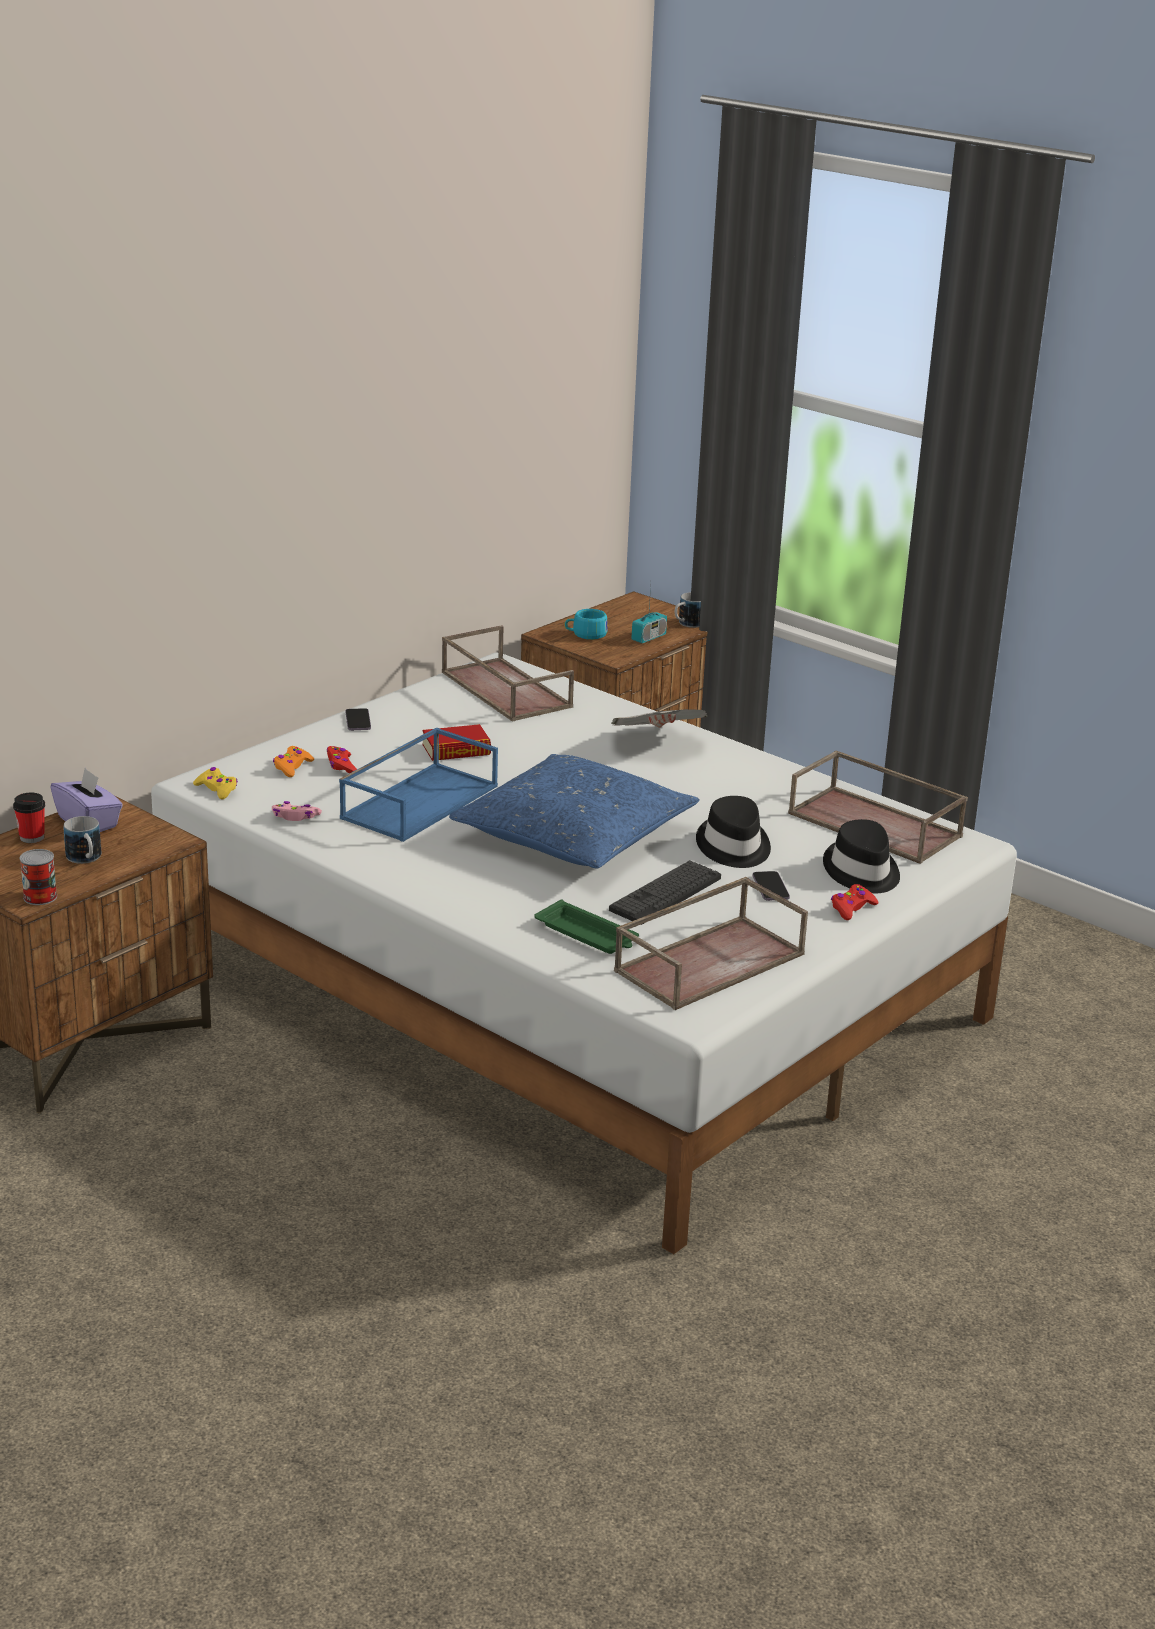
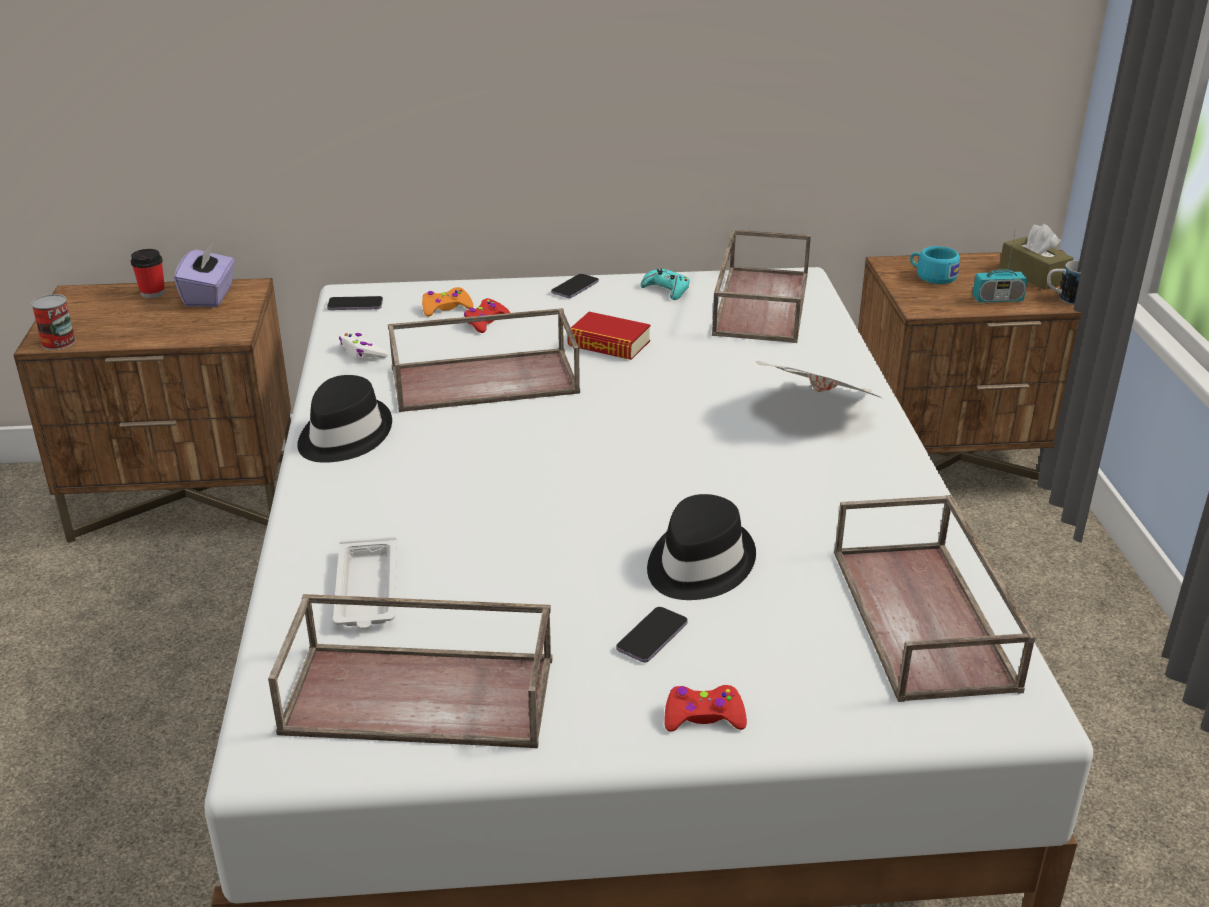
camera: 45 degrees right, 5 degrees up
(86, 859) = (146, 325): mug -> none
(217, 789) = (355, 305): yellow game controller -> phone
(295, 817) = (362, 352): pink game controller -> white game controller
(419, 801) = (486, 379): blue tray -> brown tray
(425, 701) = (666, 290): none -> turquoise game controller
(573, 834) = (559, 473): blue pillow -> none
(588, 935) = (367, 591): green tray -> white tray
(644, 614) = (1033, 275): none -> brown tissue box
(665, 894) = (526, 584): keyboard -> none
(861, 872) = (799, 673): black hat -> black hat (343, 435)

